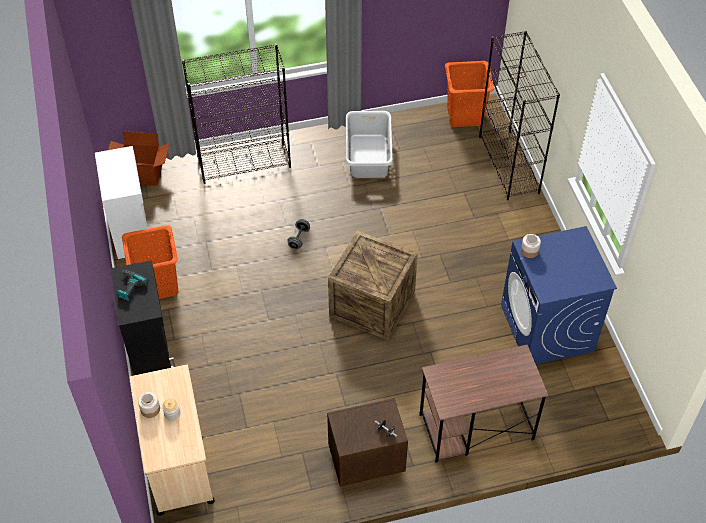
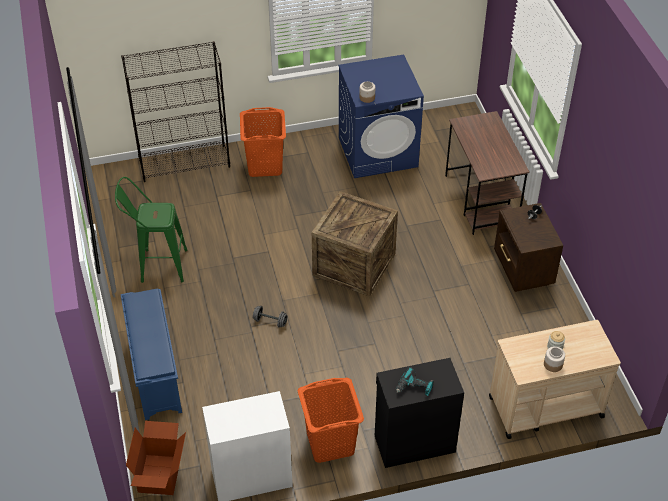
camera: 90 degrees left, 5 degrees down
(245, 163) = (154, 373): black bookcase -> blue shoe rack
(369, 155) = (157, 265): grey laundry basket -> green stool
(465, 116) = (112, 190): orange laundry basket -> orange laundry basket (265, 165)

